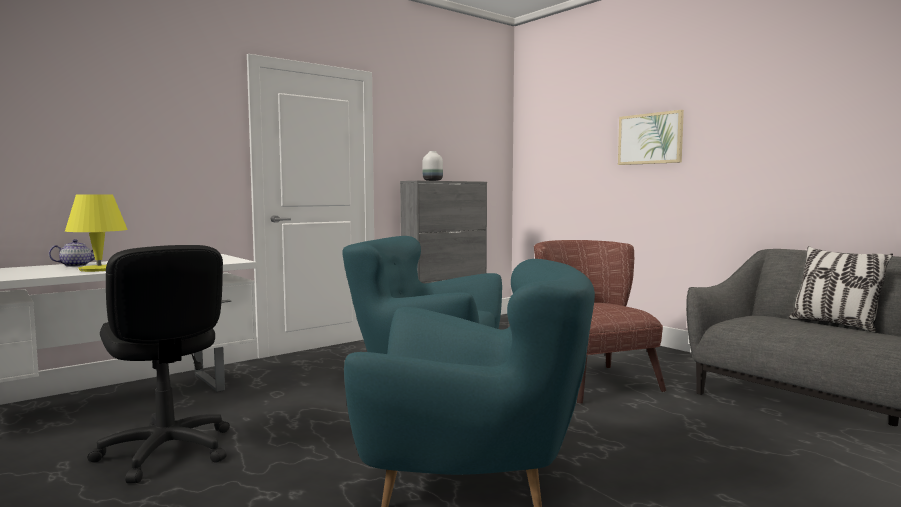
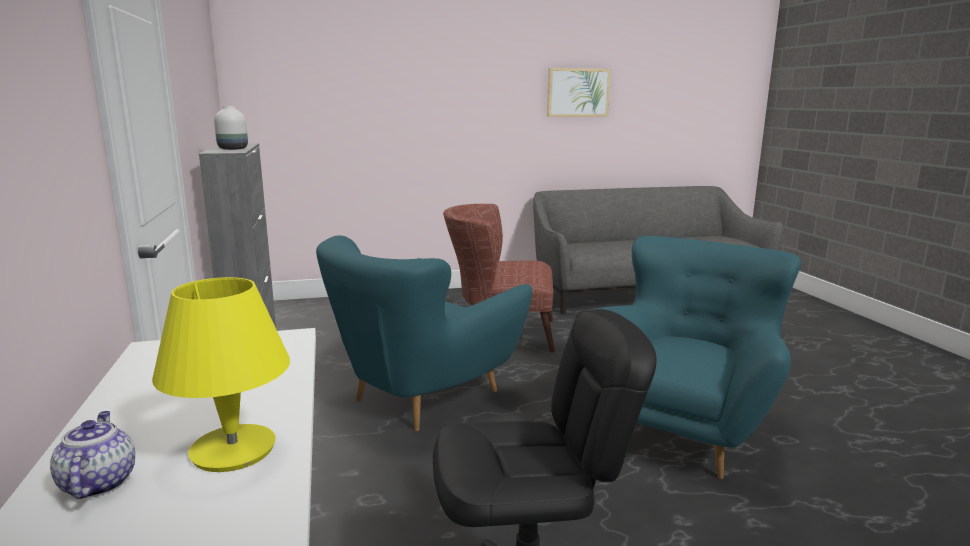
camera: 65 degrees left, 10 degrees up
(650, 138) = (424, 94): picture -> picture (578, 92)
(834, 324) = (610, 240): pillow -> none

